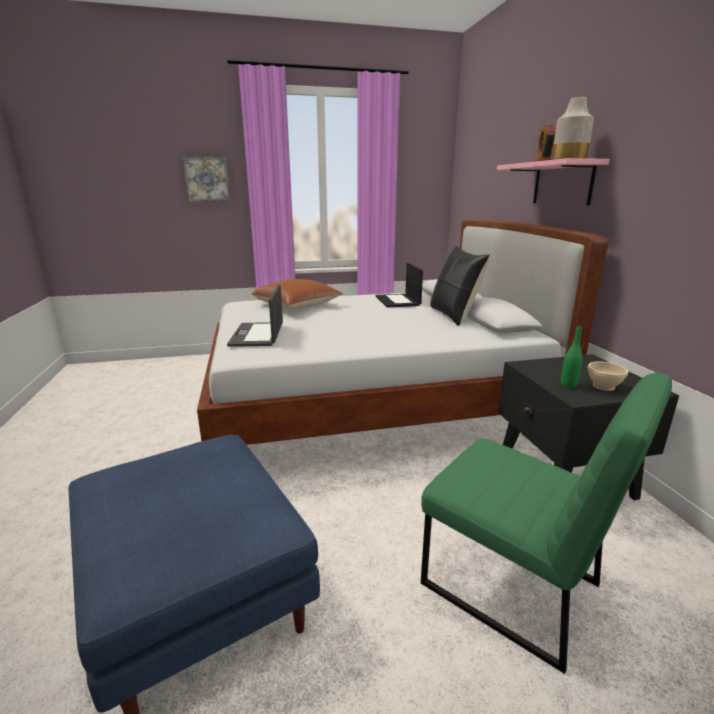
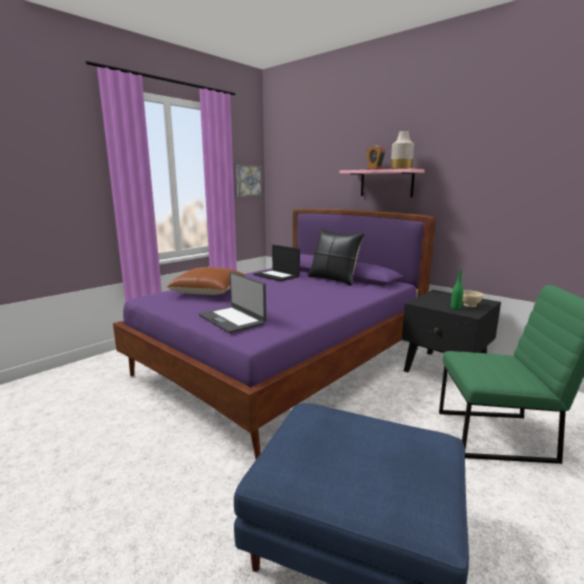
camera: 35 degrees left, 5 degrees down
(207, 179) = (62, 176): picture -> picture (248, 181)
(371, 403) = (284, 362): white bed -> purple bed

